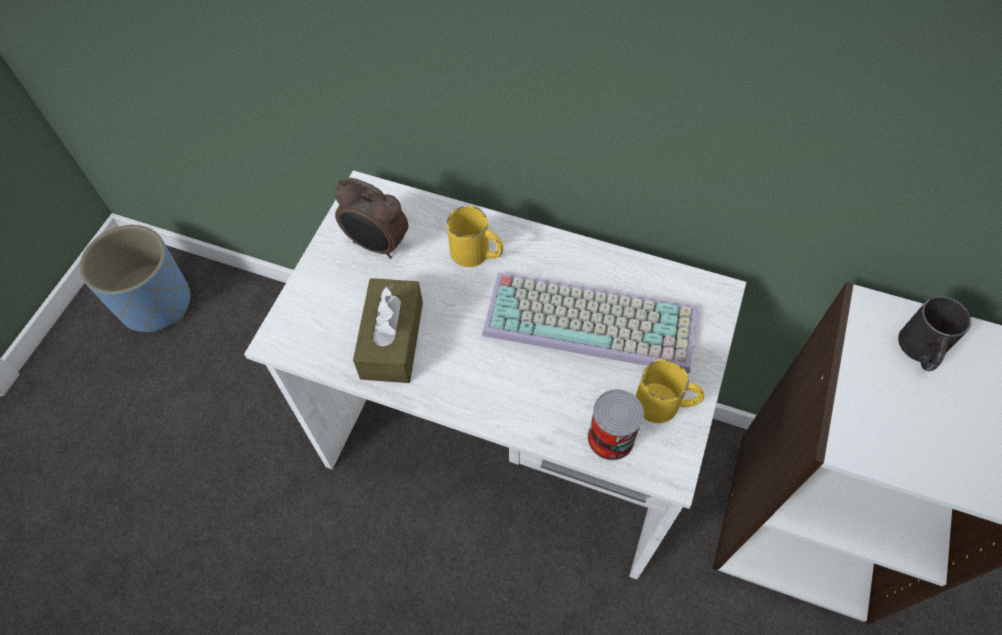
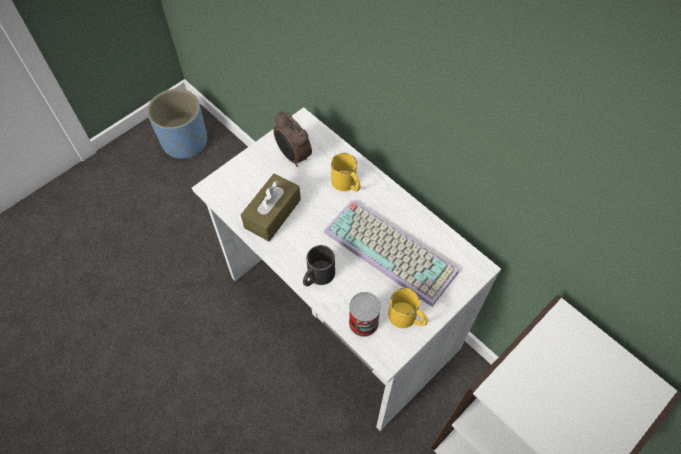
camera: 25 degrees right, 0 degrees up
(921, 351) = (579, 356): black mug -> black mug (317, 276)

